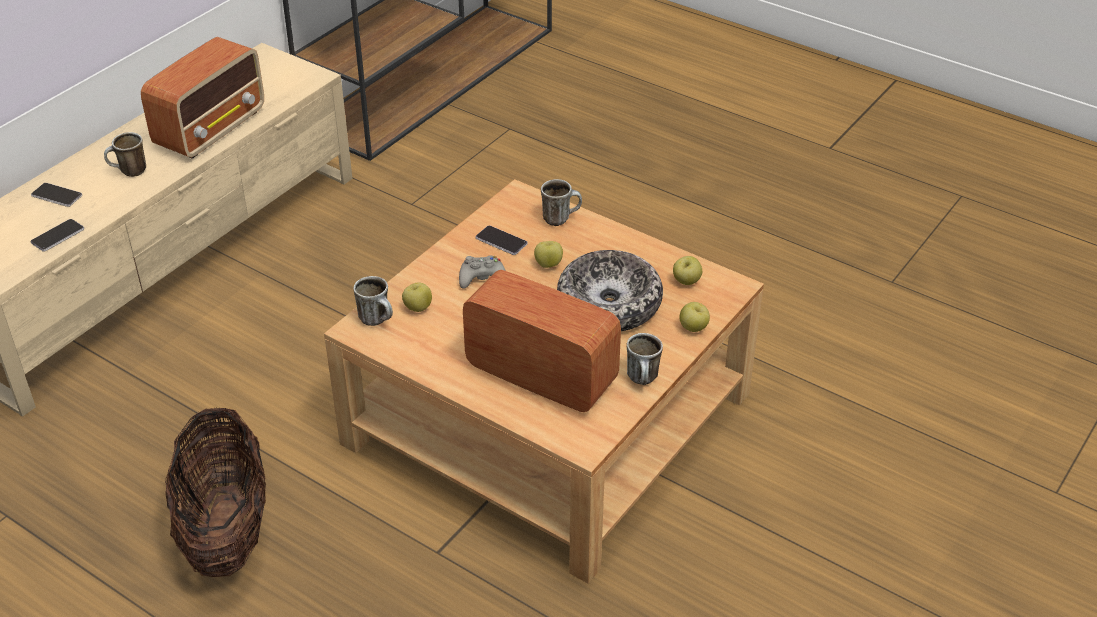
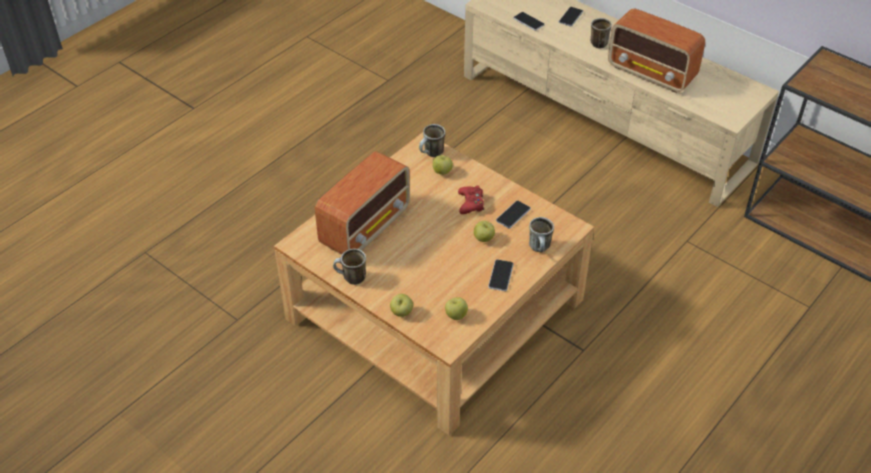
camera: 95 degrees right, 5 degrees up
(226, 530) = (361, 160): basket -> none
(482, 278) = (471, 203): grey game controller -> red game controller
(609, 304) = (435, 268): bowl -> none
(612, 248) = (501, 276): none -> phone

